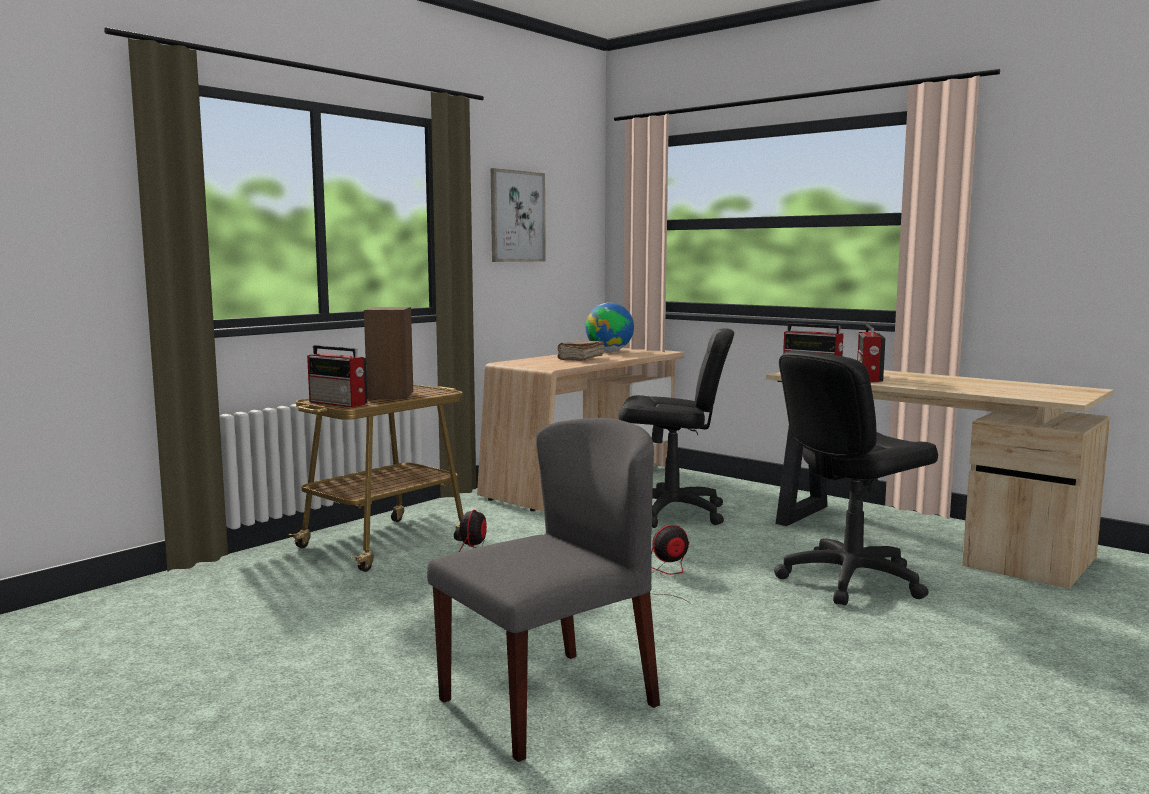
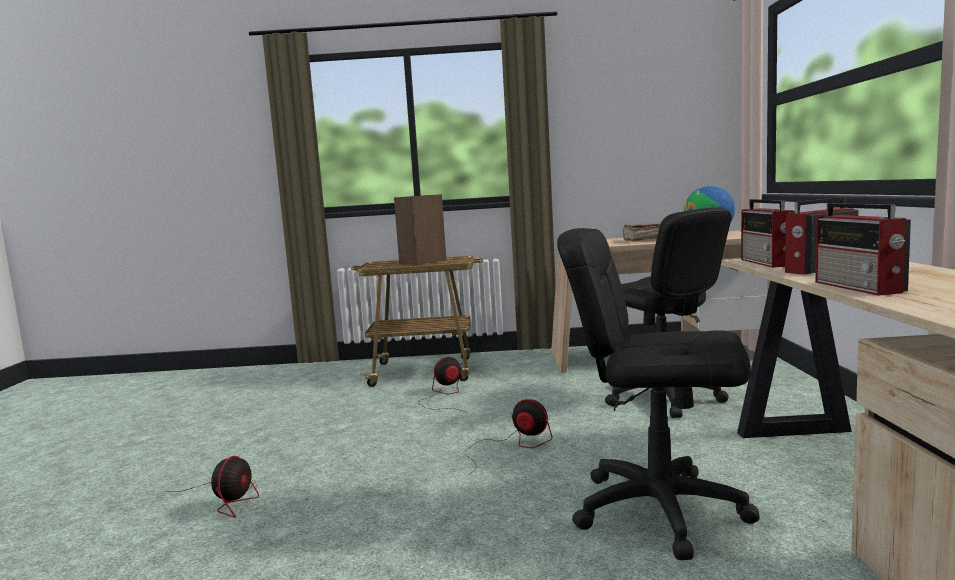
camera: 50 degrees right, 0 degrees up
(339, 403) = (380, 265): radio -> radio (859, 287)
(517, 216) = (615, 112): picture -> none
(549, 701) = (229, 499): grey chair -> fan

